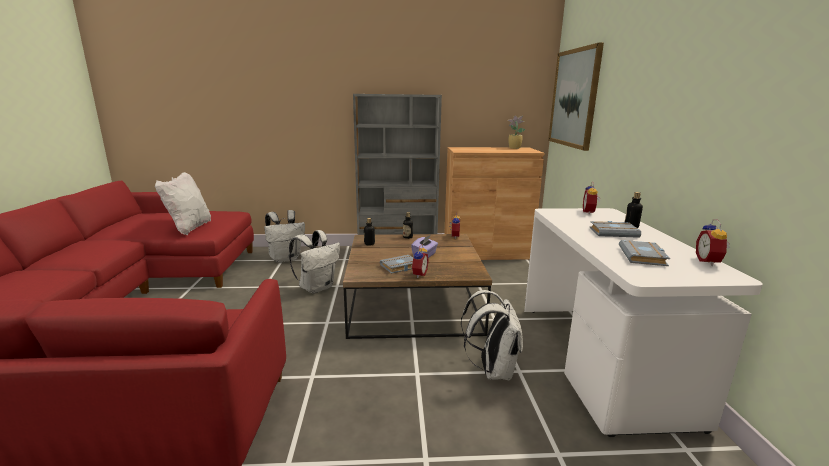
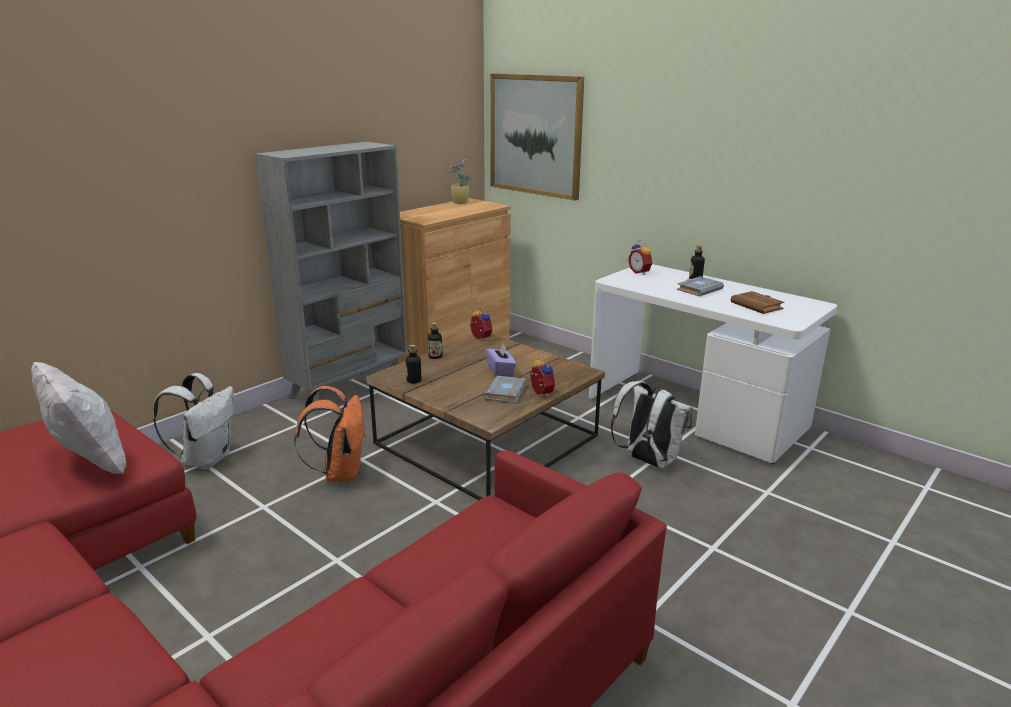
camera: 45 degrees left, 5 degrees up
(317, 287) = (340, 473): white backpack -> orange backpack
(644, 257) = (758, 306): grey book -> brown book
(709, 262) = (790, 297): alarm clock -> none

